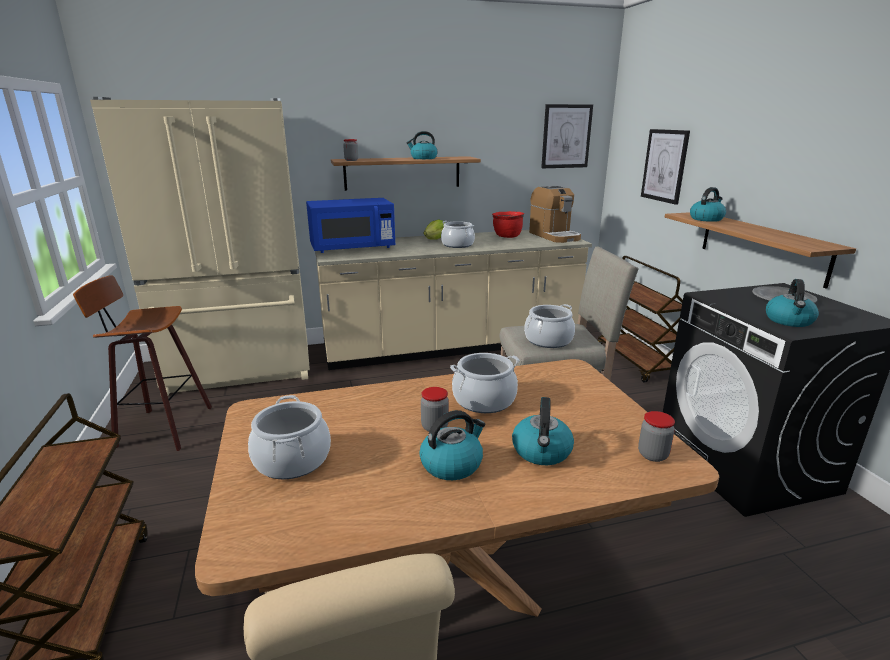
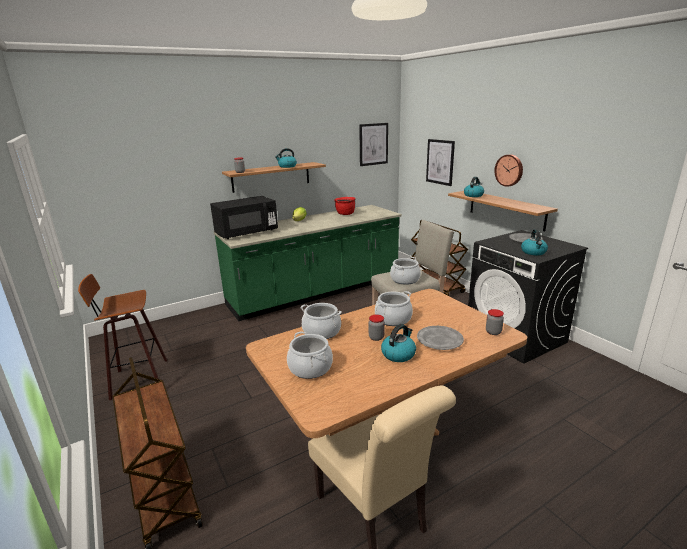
camera: 15 degrees left, 0 degrees up
(241, 370) = (172, 331): beige fridge -> none
(352, 248) = (246, 233): blue microwave -> black microwave
(451, 346) = (316, 292): beige counter -> green counter
(457, 245) = (317, 223): cooking pot -> cooking pot (321, 332)
(542, 452) = (440, 340): kettle -> grey plate
(554, 236) = (375, 211): coffee machine -> none
(774, 178) = (509, 170): none -> wall clock

